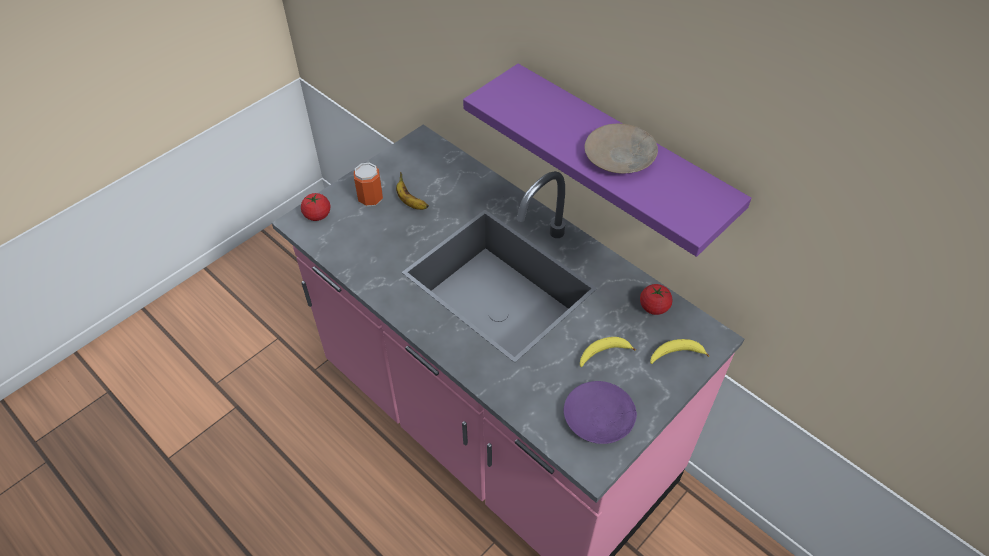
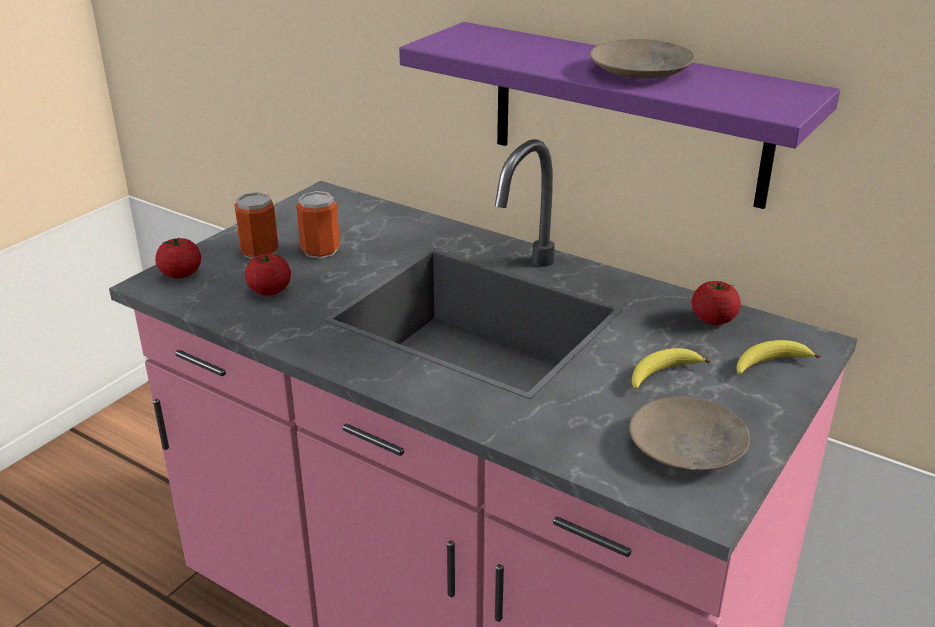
camera: 10 degrees left, 20 degrees down
(371, 239) = (269, 291): none -> tomato
(410, 202) = (320, 250): banana -> can
(599, 417) = (688, 446): purple plate -> beige plate

